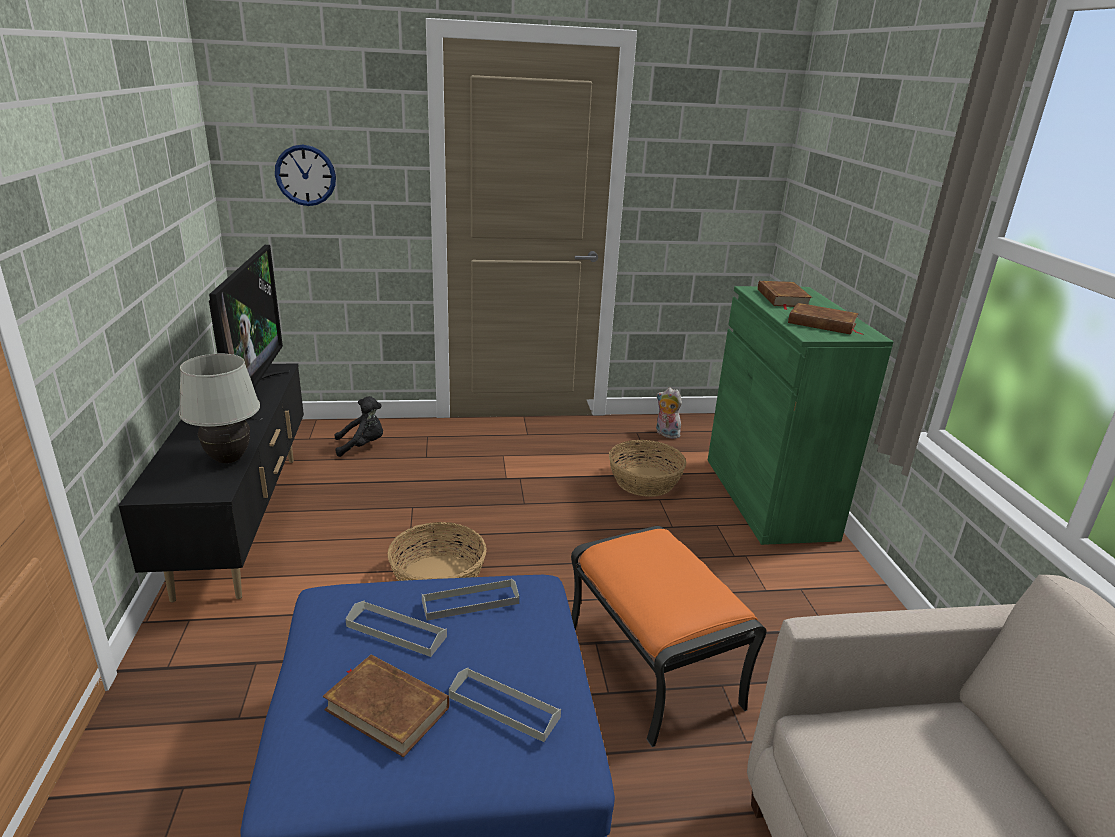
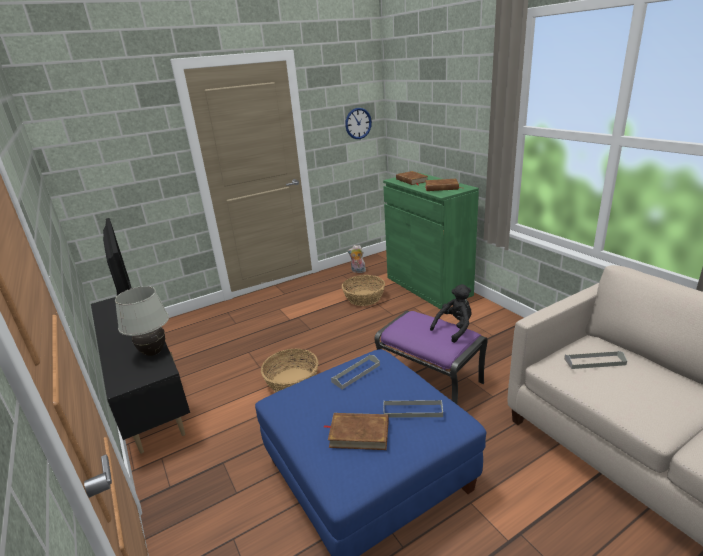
camera: 20 degrees left, 0 degrees up
(305, 175) = (111, 170): wall clock -> wall clock (358, 123)
(362, 446) = (191, 329): black plush toy -> black plush toy (454, 328)
(396, 631) = (331, 400): grey tray -> grey tray (594, 362)
(654, 666) = (431, 381): orange ottoman -> purple ottoman

